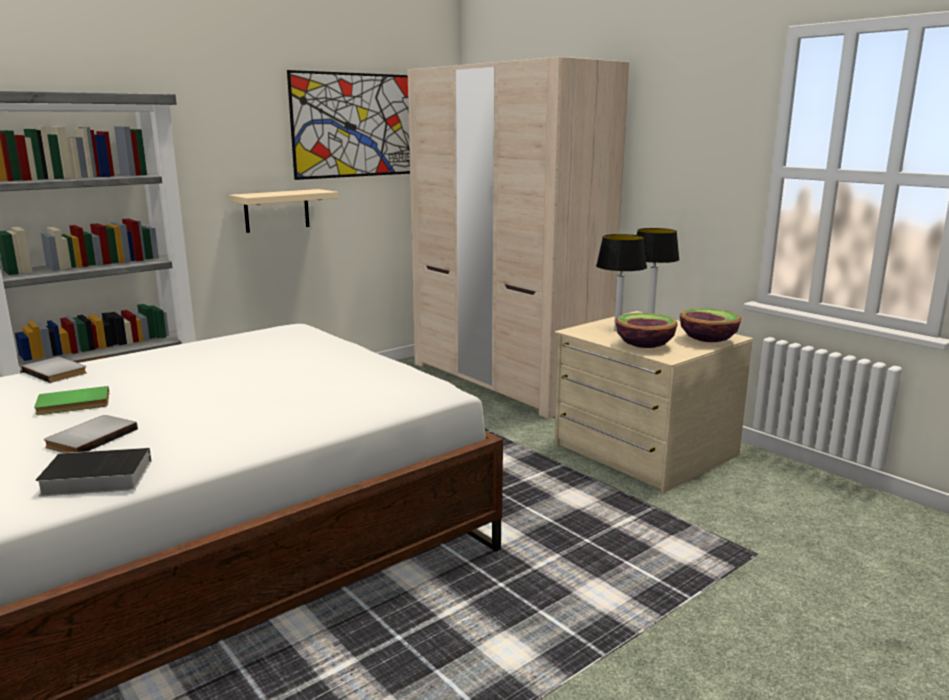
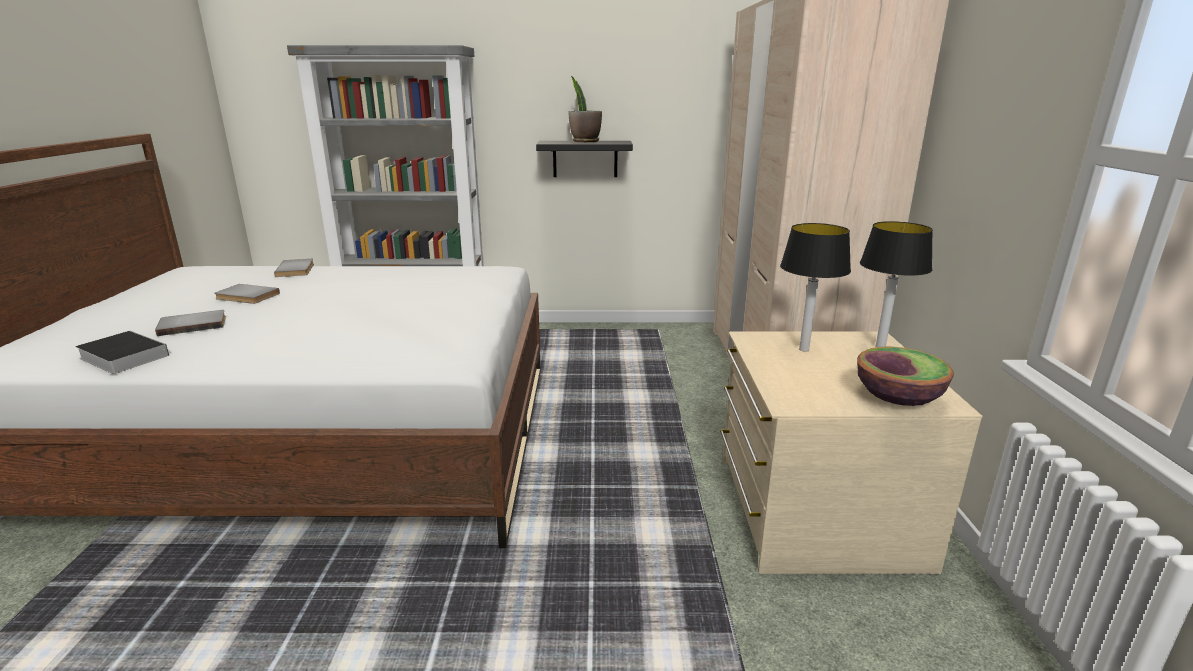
camera: 40 degrees right, 5 degrees up
(73, 404) = (246, 296): green book -> grey book
(277, 210) = (585, 158): beige shelf -> black shelf
(284, 192) = (585, 141): none -> potted plant
(356, 125) = (679, 76): picture -> none
(644, 346) = (791, 379): bowl -> none

